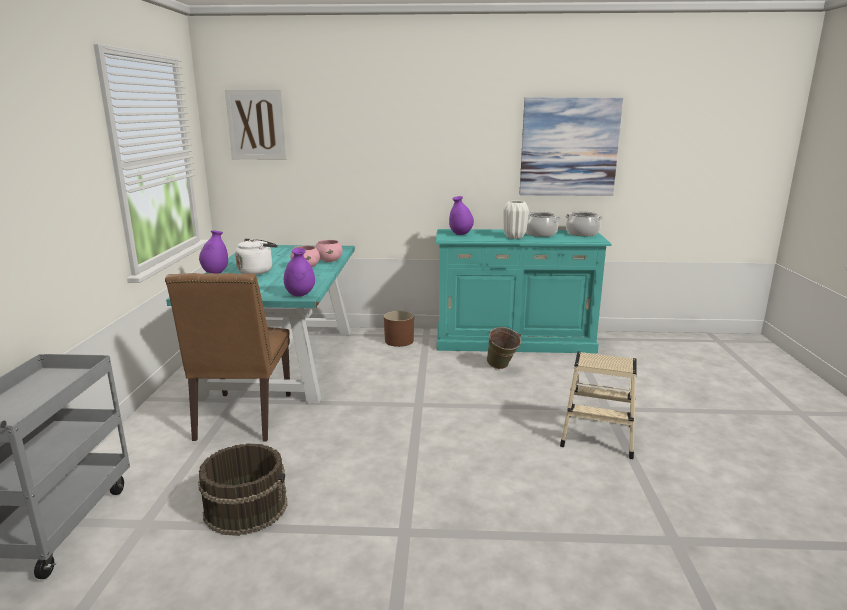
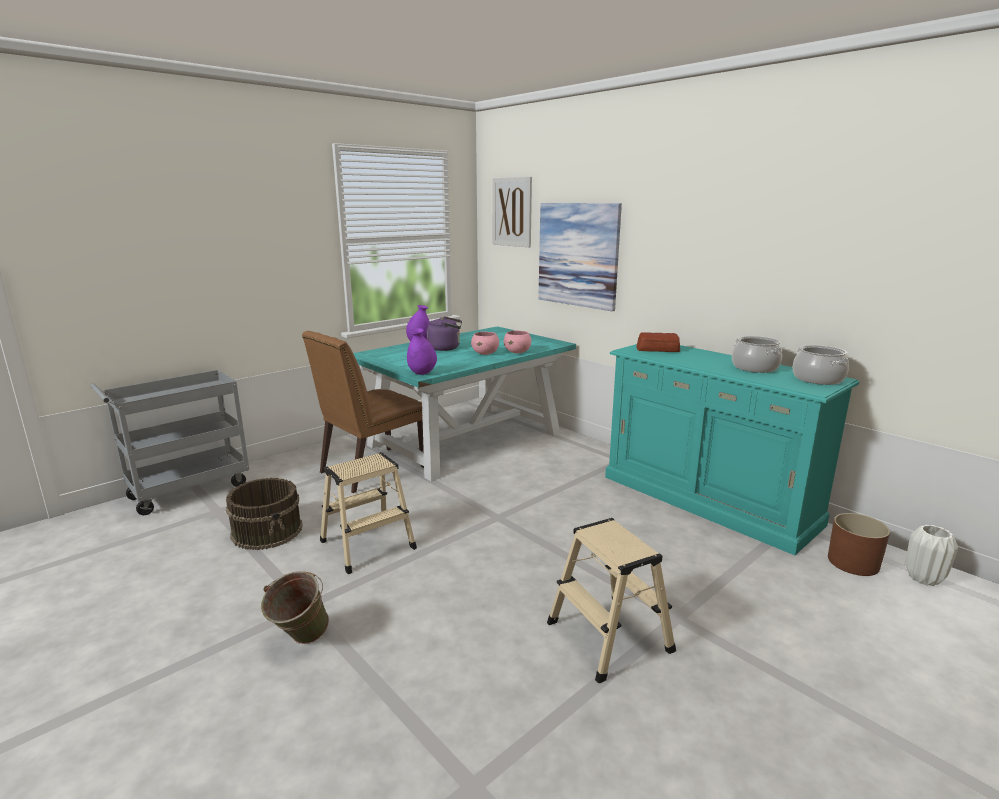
camera: 45 degrees right, 0 degrees up
(257, 271) = (446, 348): white kettle -> purple kettle
(361, 468) = (368, 544): none -> beige step ladder
(399, 341) = (586, 456): brown planter -> brown planter (853, 562)
(460, 234) = (657, 349): purple vase -> bread
(501, 368) = (638, 520): green bucket -> green bucket (300, 641)
(514, 237) = (708, 364): white vase -> white vase (923, 578)
(569, 147) = (831, 251): picture -> picture (578, 255)

